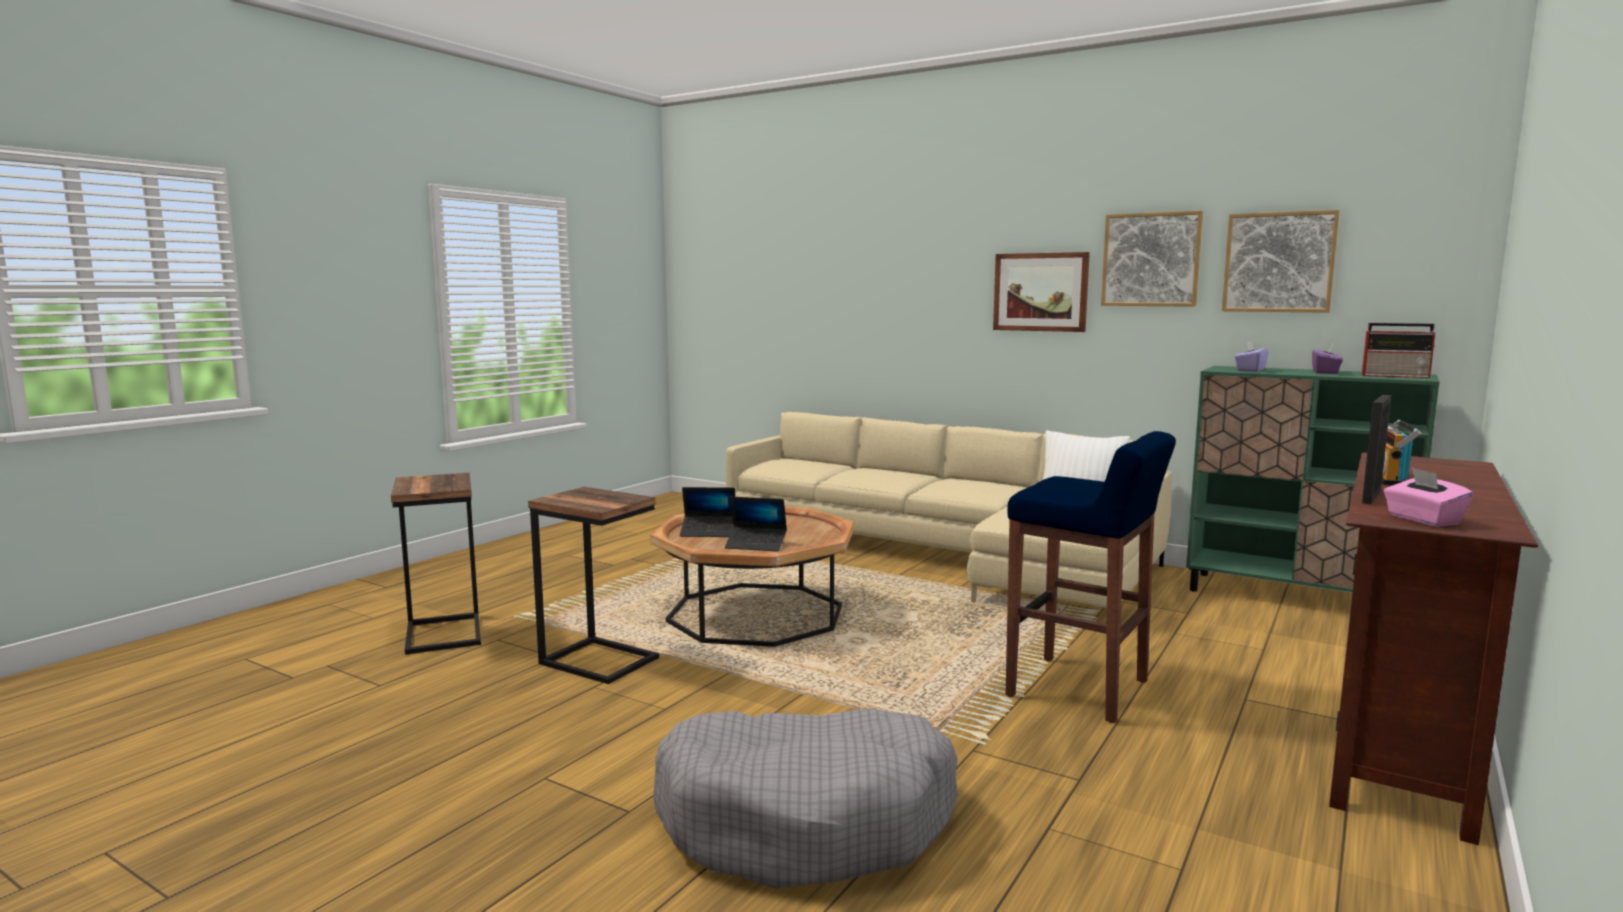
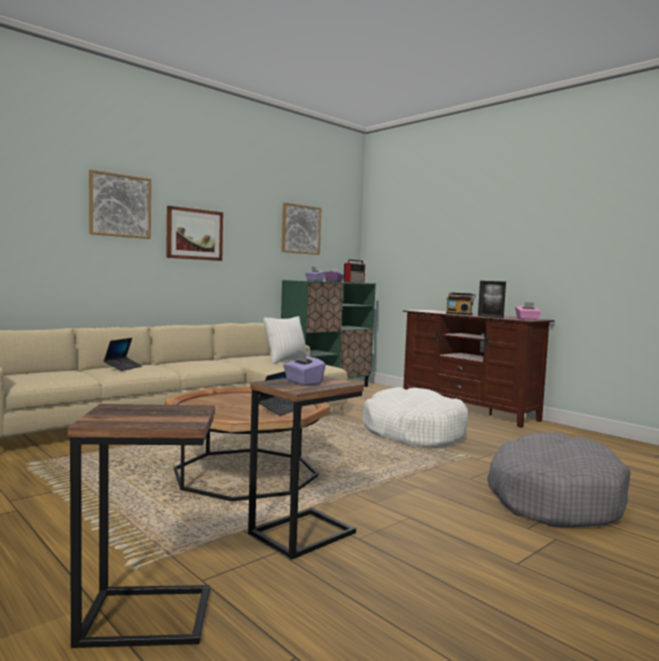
camera: 75 degrees left, 5 degrees down
(591, 497) = (303, 382): none -> purple tissue box
(708, 532) = (227, 415): laptop -> laptop (123, 367)
(1080, 689) = (413, 432): blue stool -> white dog bed
(1151, 259) = (251, 221): picture -> picture (120, 205)

